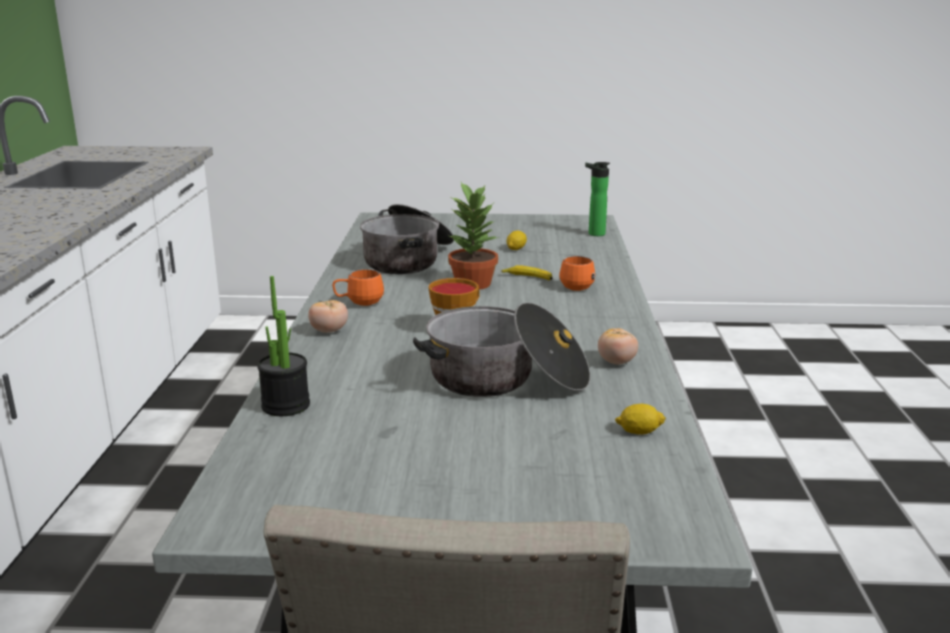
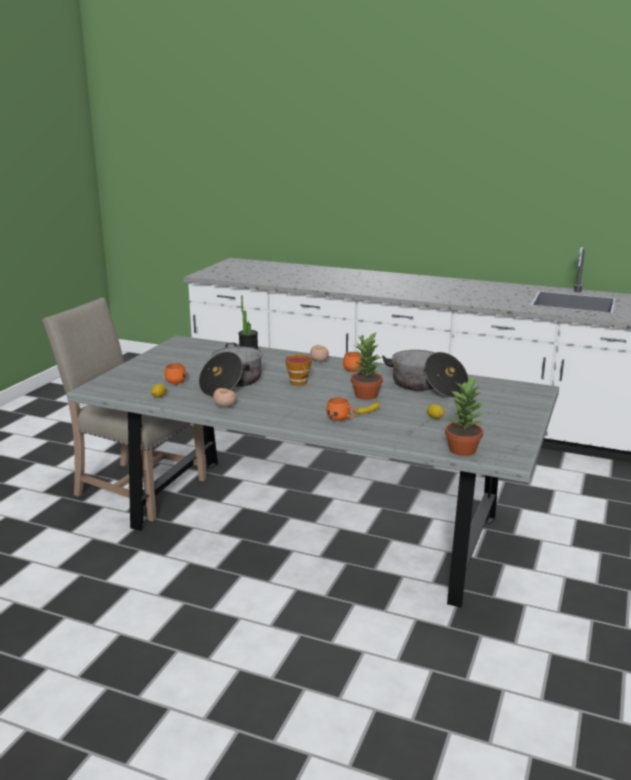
camera: 110 degrees right, 0 degrees up
(540, 436) = (177, 381): none -> orange mug
(594, 234) = (463, 450): bottle -> potted plant

